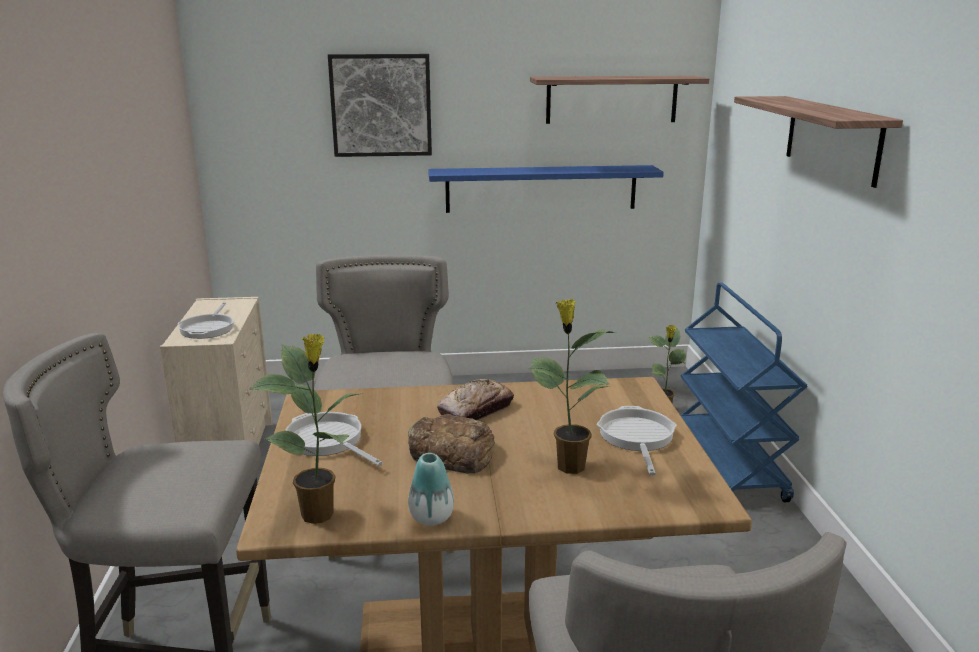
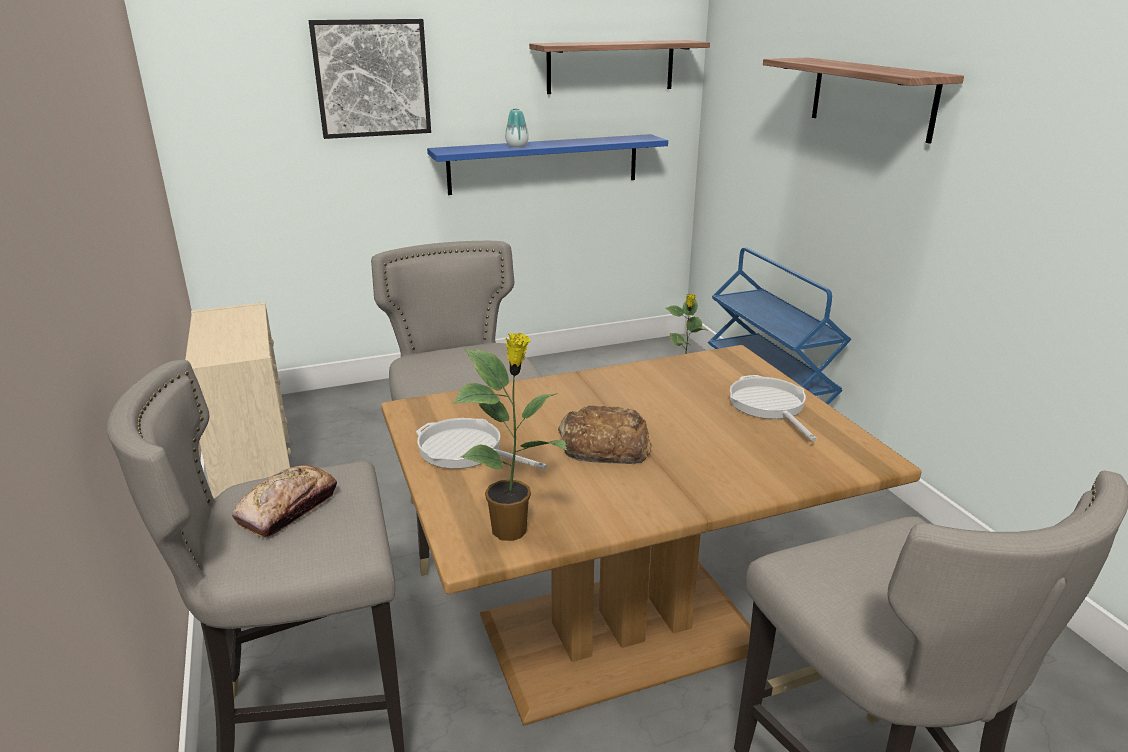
camera: 15 degrees left, 5 degrees up
(208, 328) = (229, 343): frying pan -> none
(431, 518) = (630, 515): vase -> vase (517, 146)
(476, 410) = (597, 398): bread -> bread (288, 509)
(568, 466) = (726, 442): potted plant -> none

